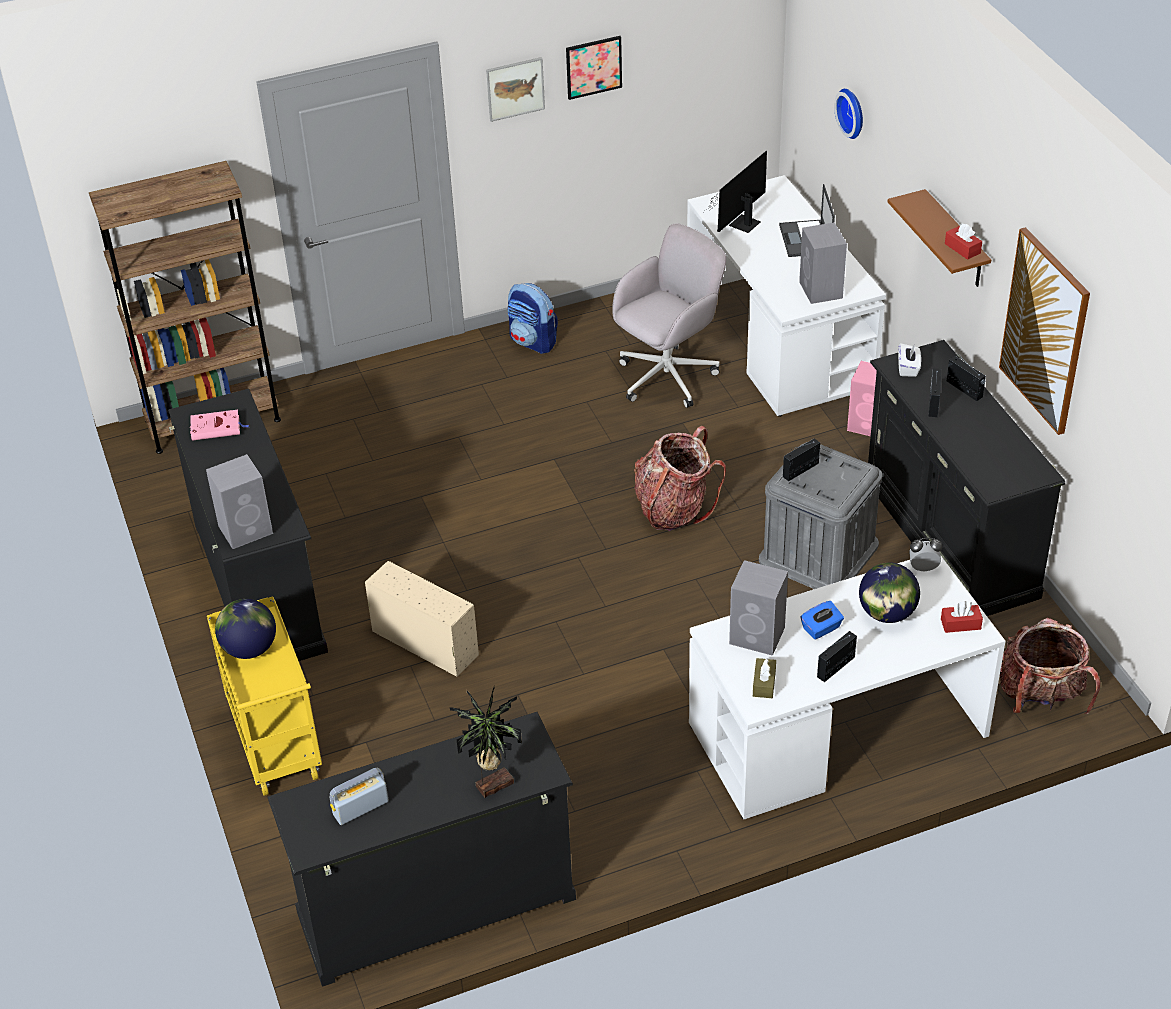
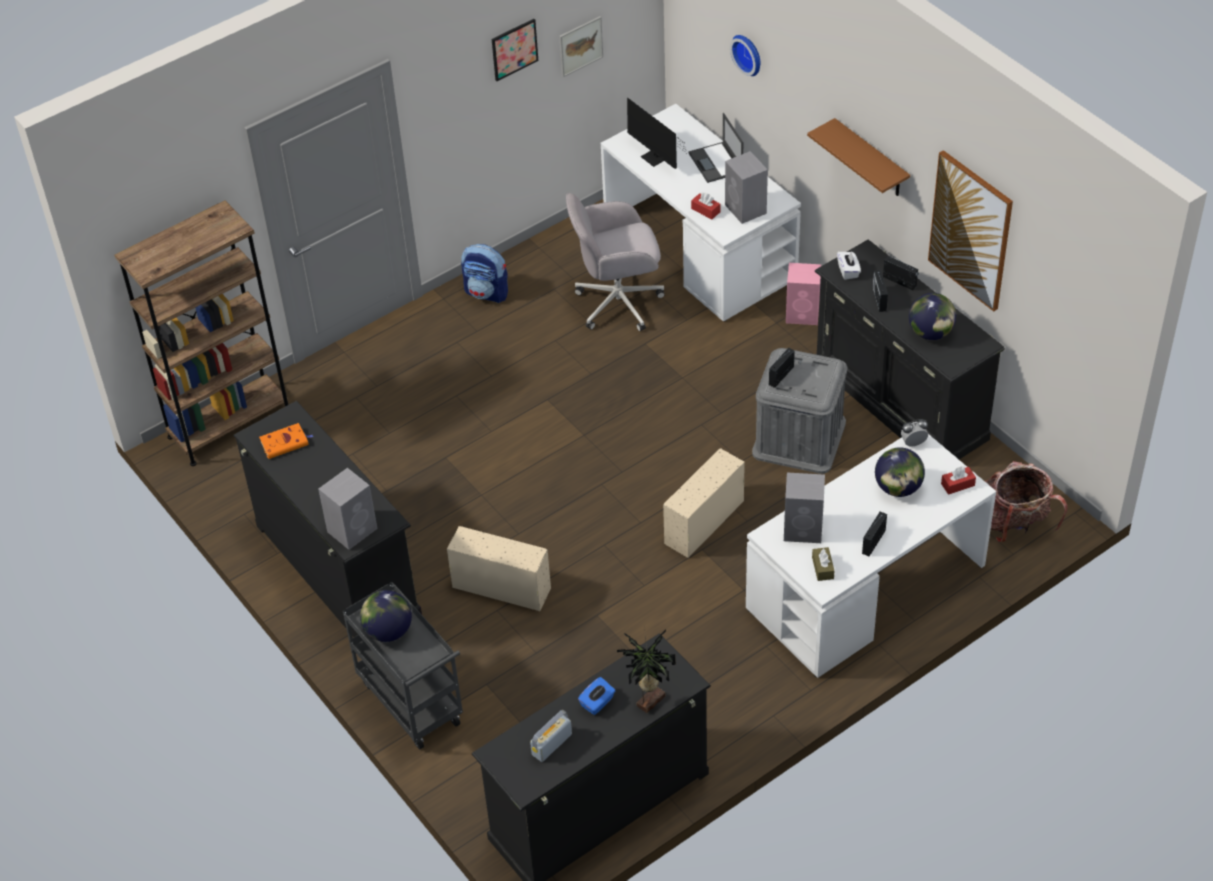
camera: 15 degrees left, 5 degrees up
(217, 428) = (285, 443): pink book -> orange book
(277, 747) = (413, 706): yellow cart -> grey cart
(515, 88) = (453, 82): picture -> picture (580, 46)
(668, 377) = (617, 303): grey office chair -> grey office chair turned 135 degrees counterclockwise
(674, 509) = (666, 424): backpack -> none
(675, 621) = (703, 523): none -> beige storage box
(741, 225) = (656, 159): monitor -> monitor turned 60 degrees counterclockwise
(821, 629) = (851, 512): blue tissue box -> blue tissue box (597, 703)
(962, 248) = (884, 169): red tissue box -> red tissue box (705, 210)
(981, 450) = (931, 333): none -> globe

